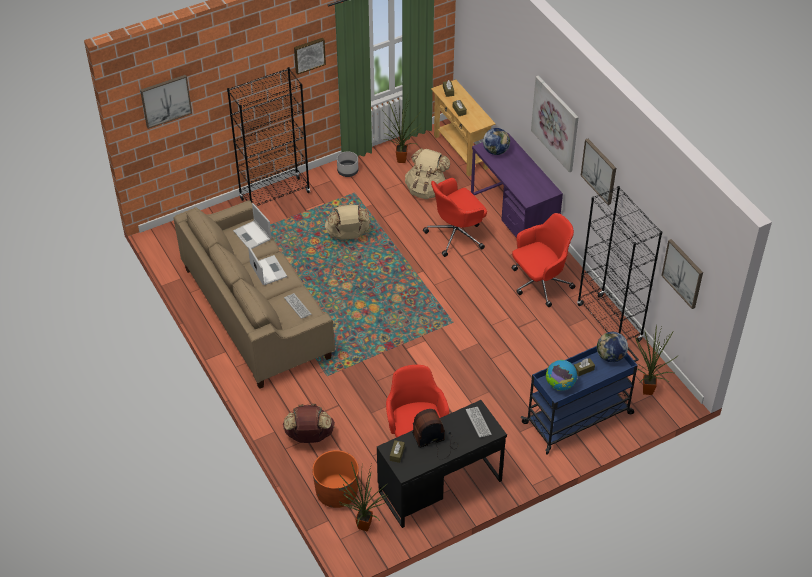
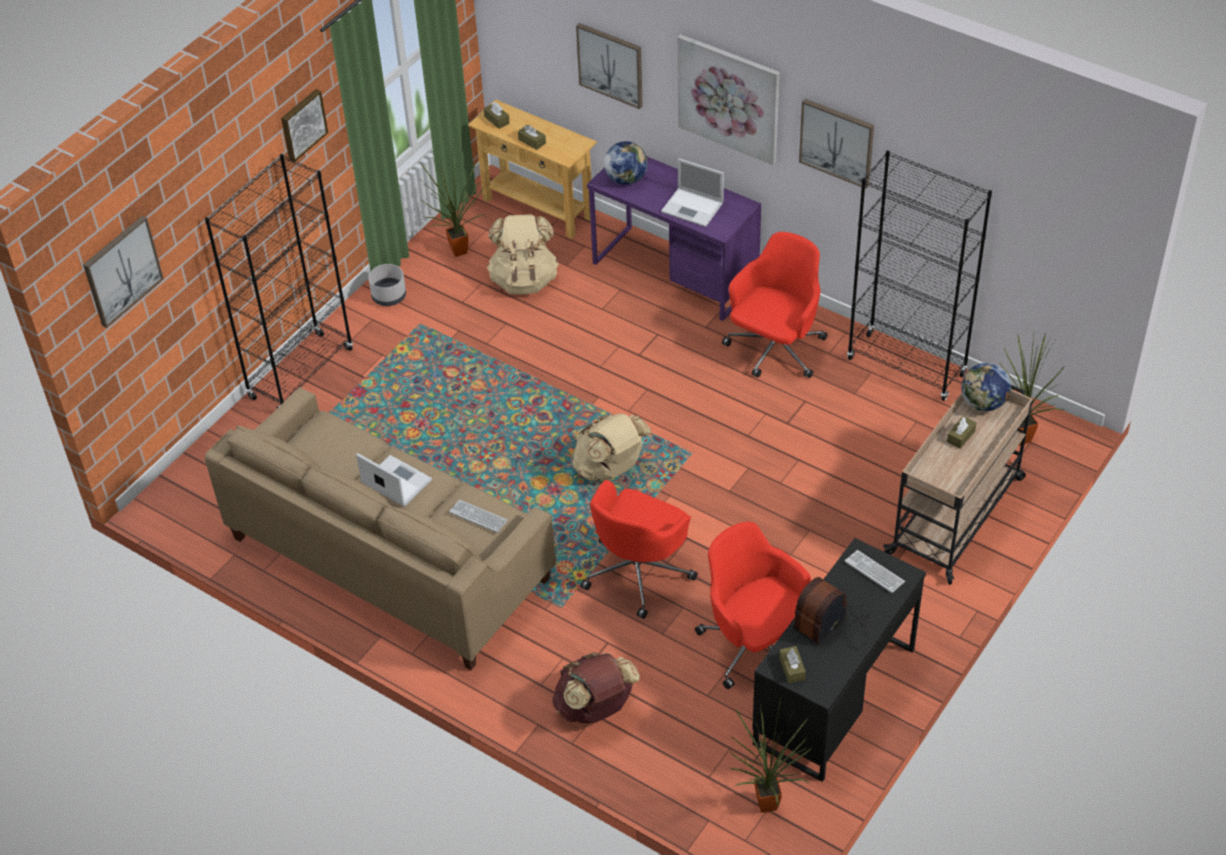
camera: 25 degrees left, 0 degrees up
(252, 235) = (336, 439): laptop -> laptop (693, 207)
(337, 492) = (693, 773): orange planter -> none
(348, 235) = (452, 389): beige backpack -> beige backpack (610, 468)
(456, 235) = (611, 327): red office chair -> red office chair (638, 571)
(560, 385) = (944, 471): globe -> none
(579, 418) = (957, 514): blue cart -> beige cart
(683, 273) = (1041, 241): picture -> picture (611, 64)

